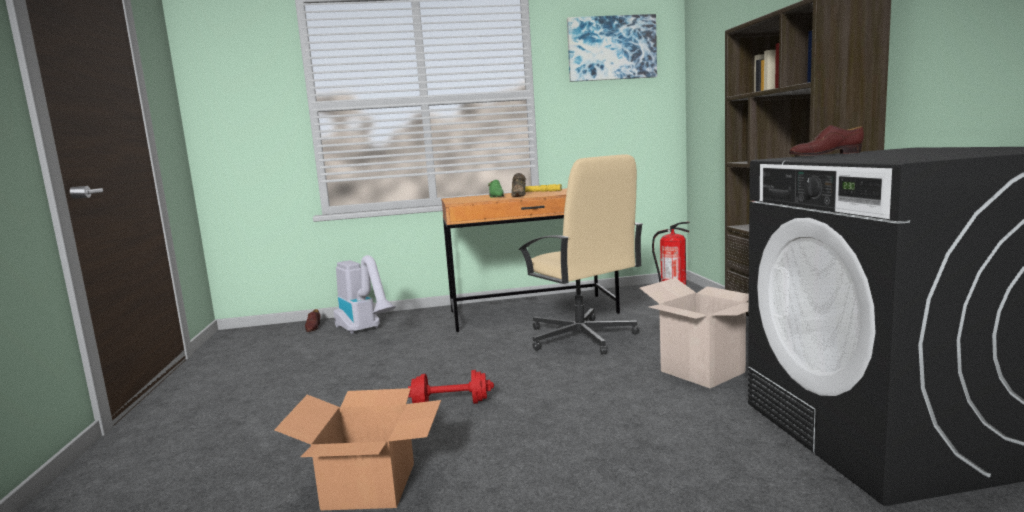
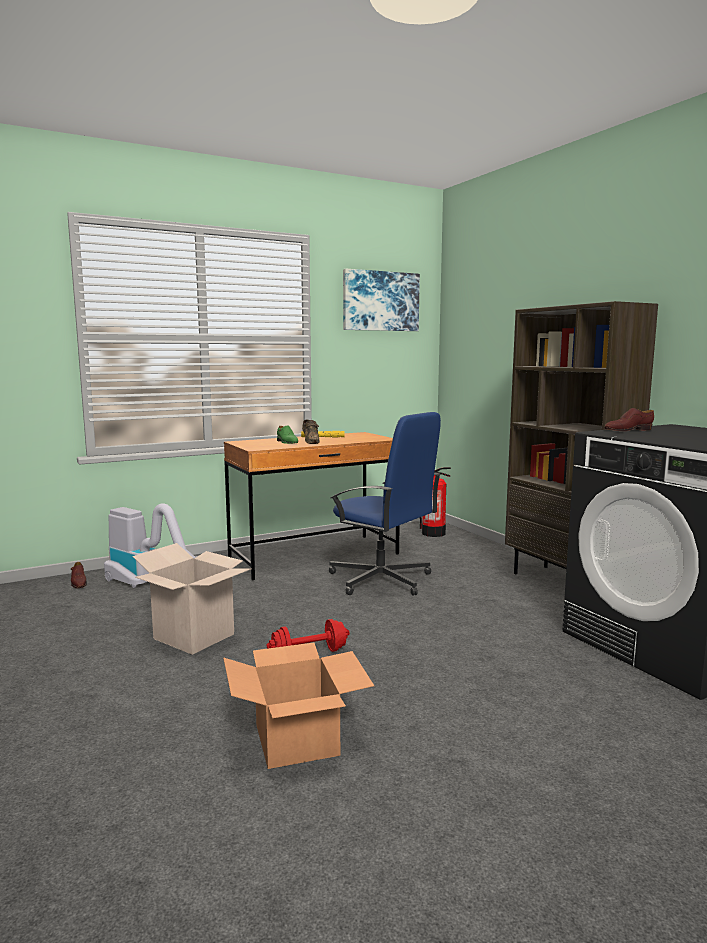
camera: 20 degrees left, 0 degrees up
(581, 337) = (381, 580): beige office chair -> blue office chair
(702, 372) = (508, 606): cardboard box -> cardboard box (194, 636)

